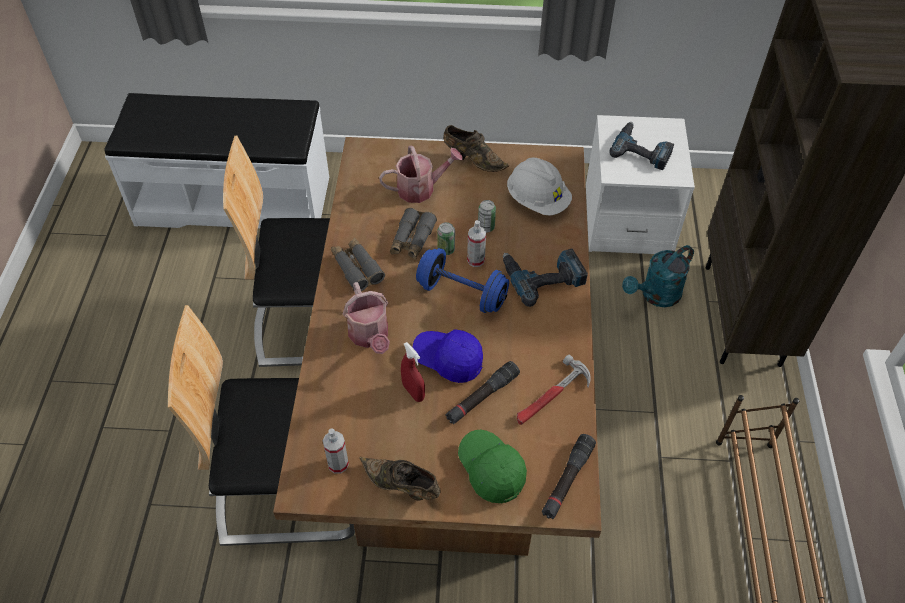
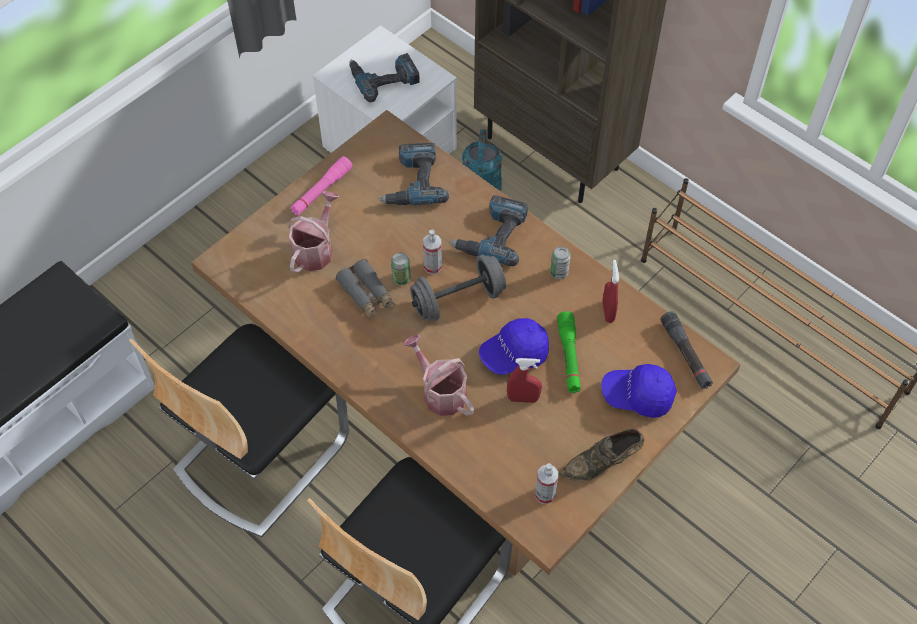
camera: 50 degrees left, 5 degrees up
(357, 268) = (358, 354): grey binoculars -> none
(370, 336) = (440, 392): watering can -> watering can turned 150 degrees counterclockwise
(462, 294) = (458, 300): blue dumbbell -> grey dumbbell
(473, 160) = (321, 191): brown shoe -> pink flashlight
(482, 397) = (569, 356): black flashlight -> green flashlight
(486, 227) = (405, 235): can -> can (559, 272)
(491, 470) = (637, 396): green cap -> blue cap
(537, 200) = (412, 181): white hard hat -> power drill
(551, 396) = (608, 312): hammer -> red spray bottle

